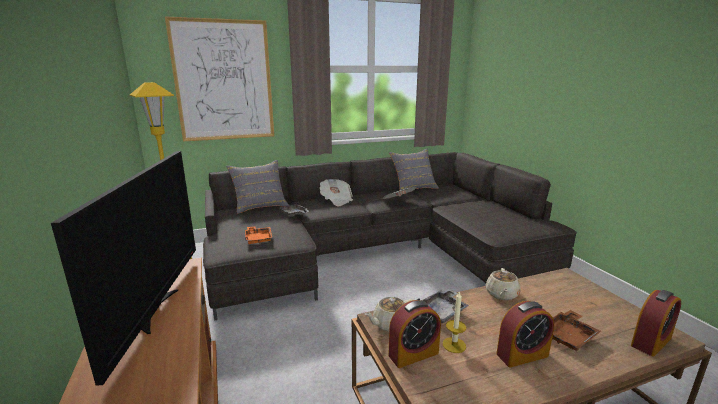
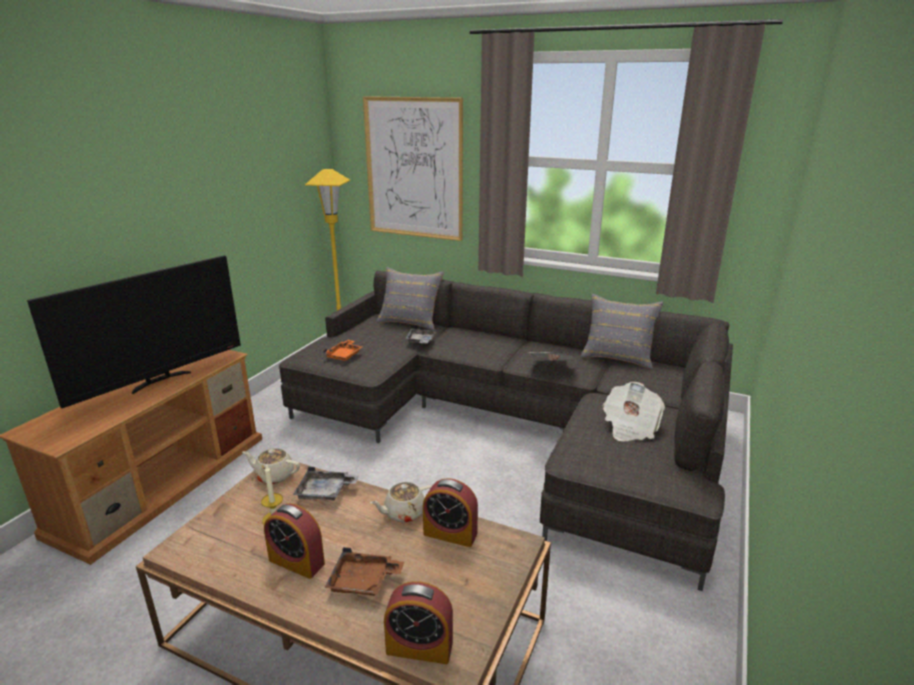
camera: 45 degrees right, 5 degrees up
(336, 200) = (489, 340): newspaper -> newspaper (630, 426)
(413, 354) = (240, 504): alarm clock -> alarm clock (450, 534)

